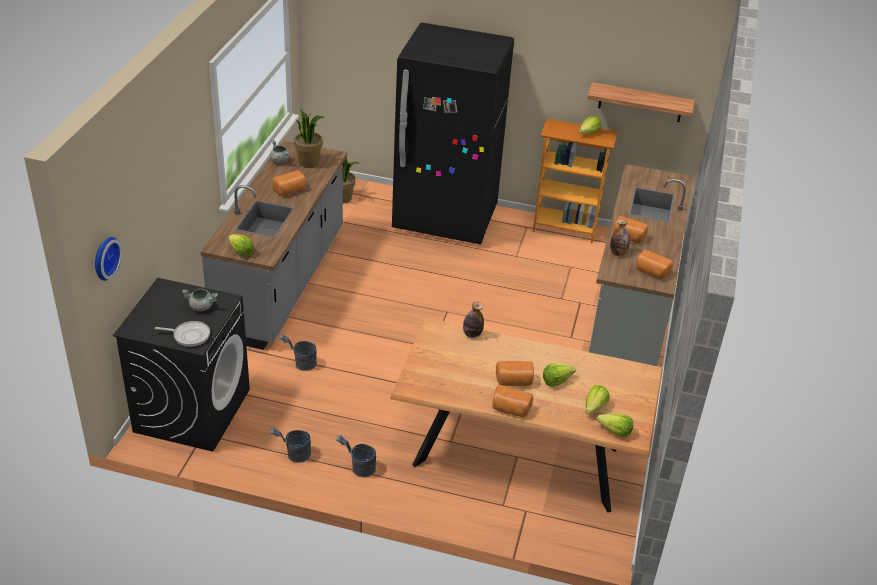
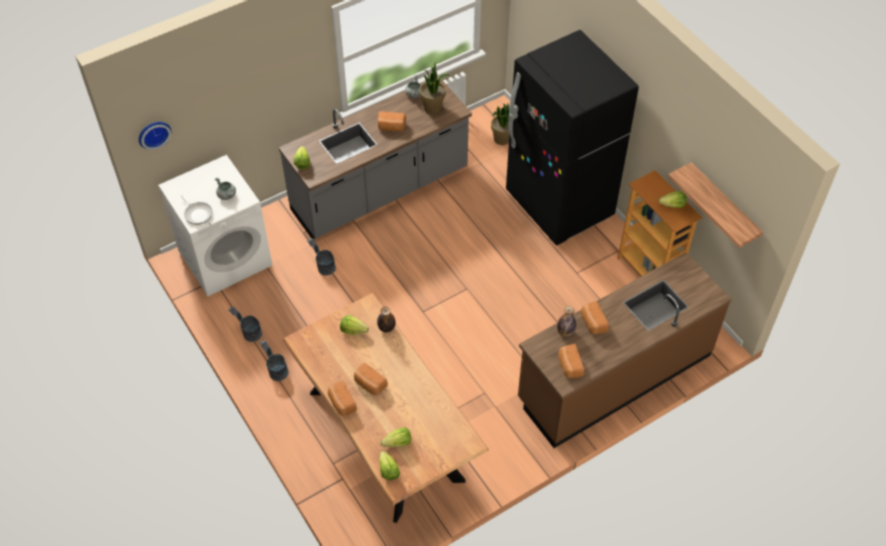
camera: 45 degrees right, 15 degrees up
(192, 410) = (225, 257): black washing machine -> white washing machine
(556, 381) = (398, 404): lettuce -> lettuce (353, 330)
(630, 307) = (614, 377): grey counter -> brown counter

